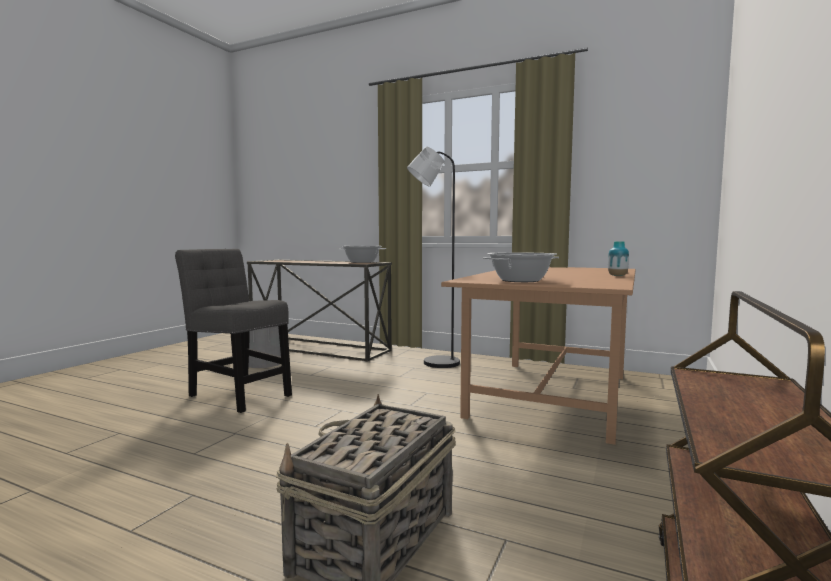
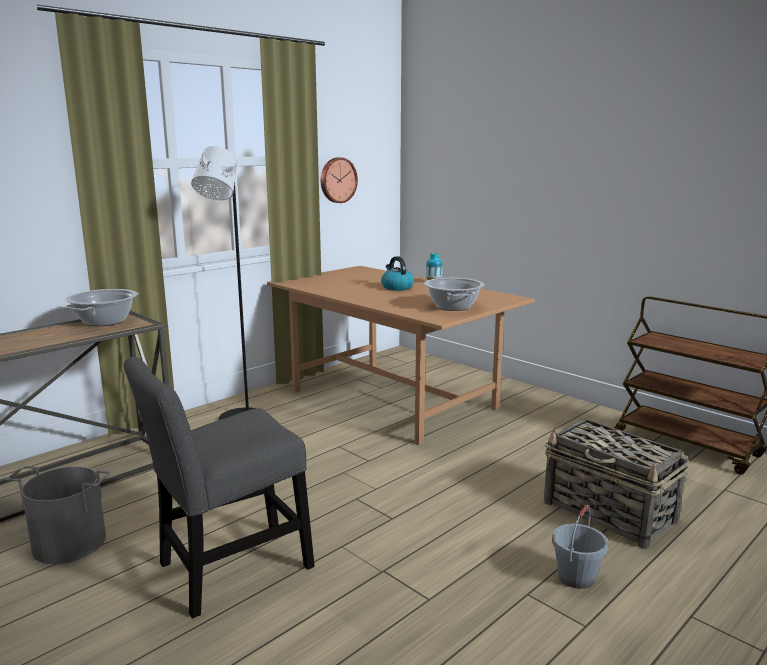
camera: 70 degrees left, 10 degrees up
(218, 521) = (576, 577): none -> grey bucket
(565, 273) = (396, 287): none -> kettle
(612, 178) = (337, 180): none -> wall clock

